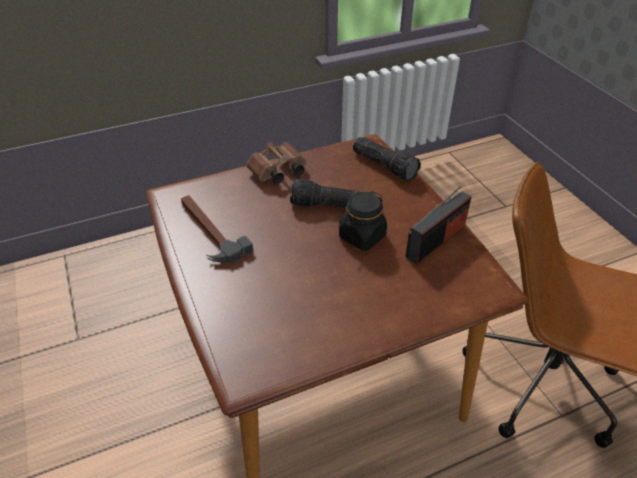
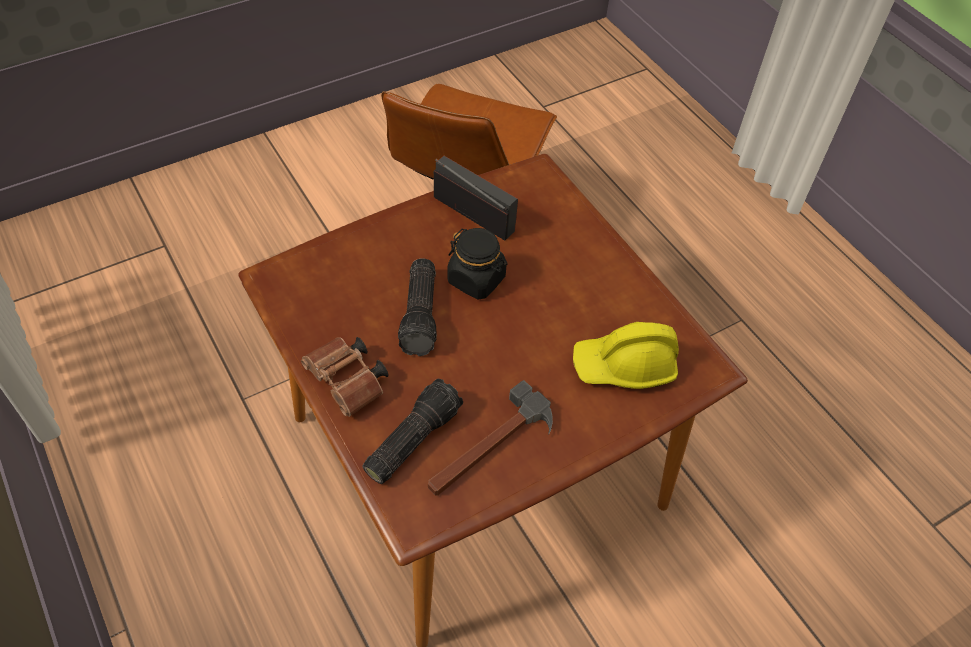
camera: 100 degrees left, 10 degrees up
(259, 316) = (624, 366): none -> yellow hard hat
(385, 165) = (325, 258): flashlight -> flashlight (411, 438)

